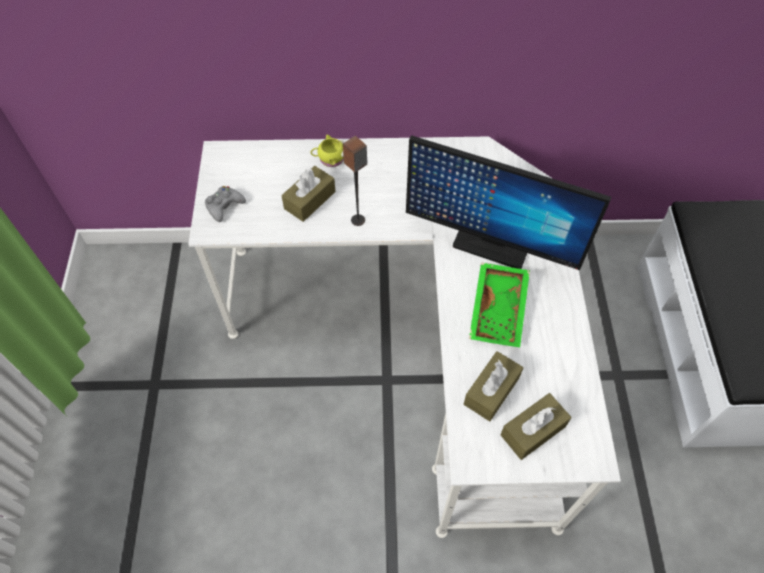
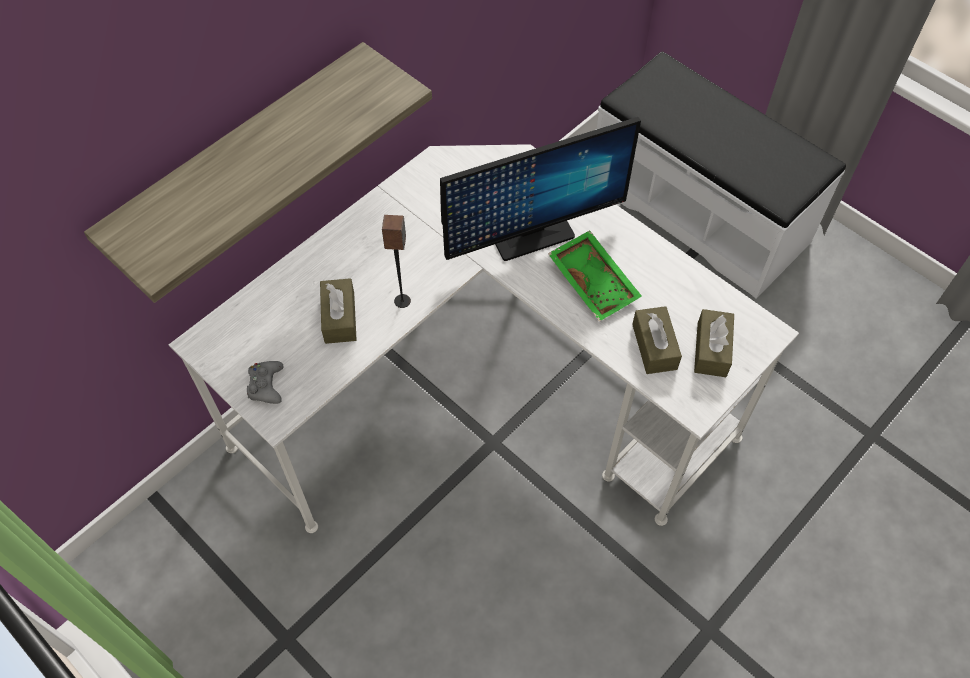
camera: 45 degrees left, 0 degrees up
(303, 36) = (241, 159): none -> shelf
(329, 159) = (314, 268): yellow mug -> none

